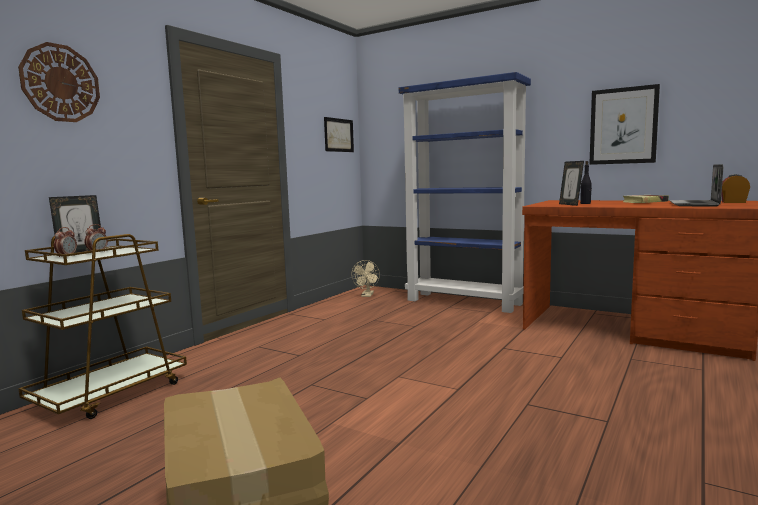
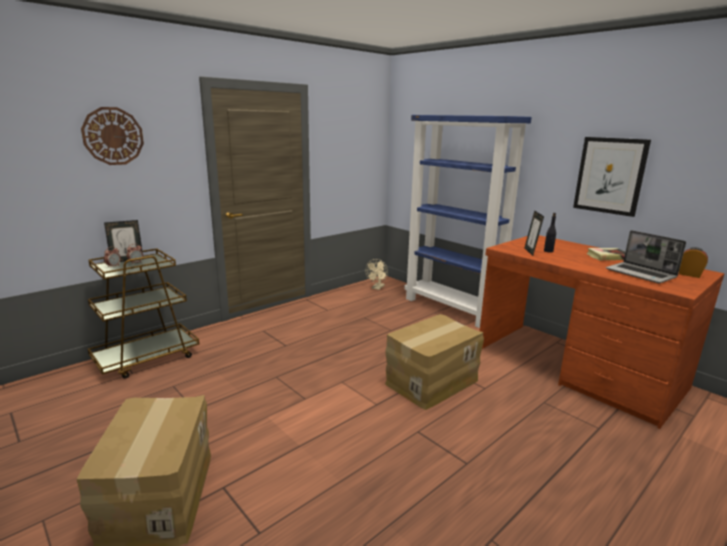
camera: 15 degrees right, 10 degrees up
(338, 135) = (365, 148): picture -> none
(500, 360) = (431, 381): none -> cardboard box
(694, 204) = (641, 274): laptop -> laptop turned 75 degrees counterclockwise

